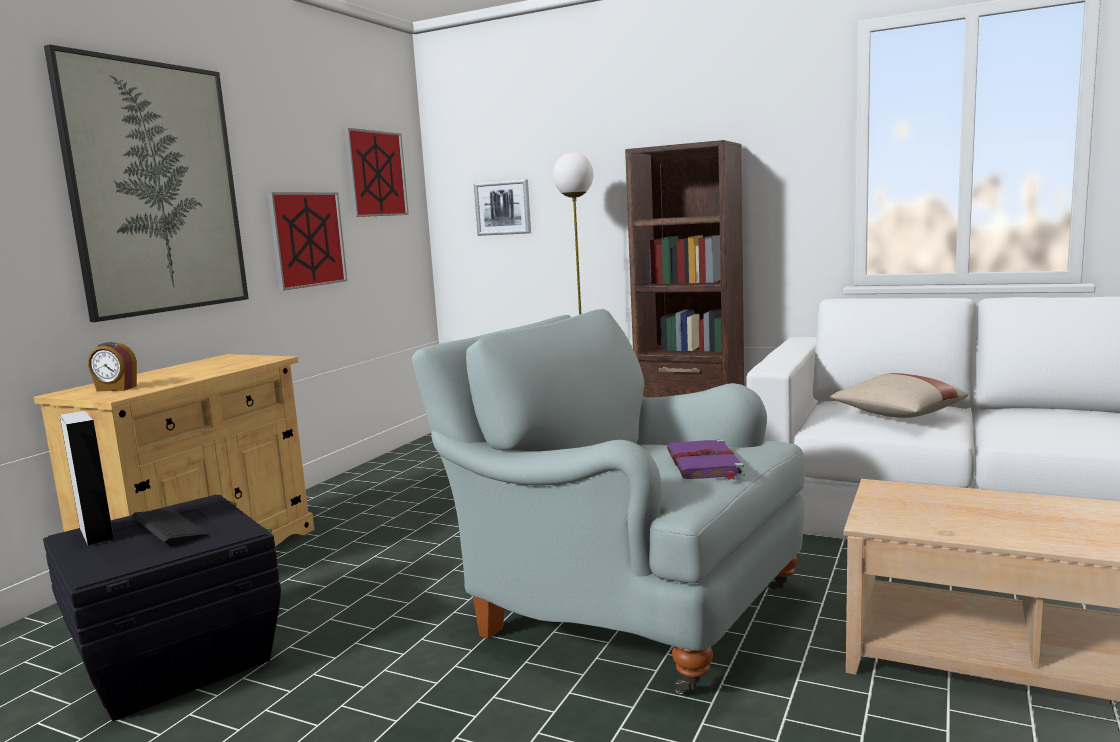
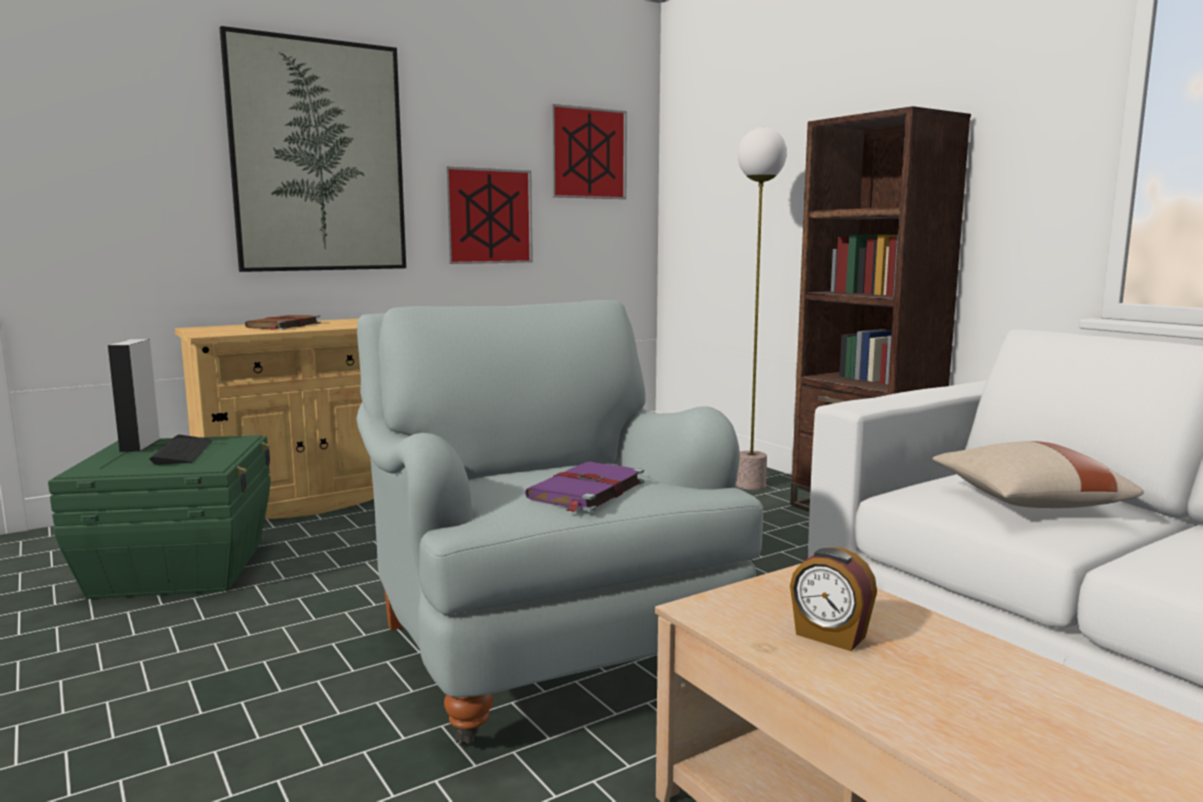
camera: 30 degrees right, 0 degrees up
(116, 389) = (226, 330): alarm clock -> alarm clock (830, 636)
(165, 375) = (283, 325): none -> brown book
(177, 658) = (181, 569): black storage box -> green storage box
(503, 208) = (720, 195): picture -> none

